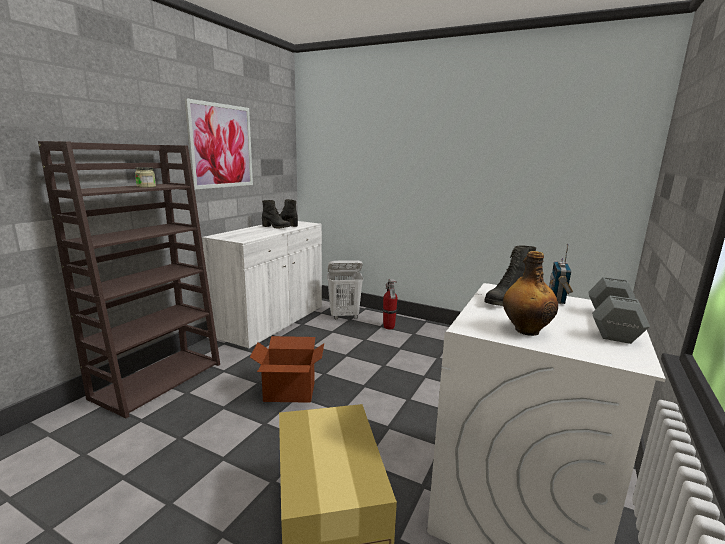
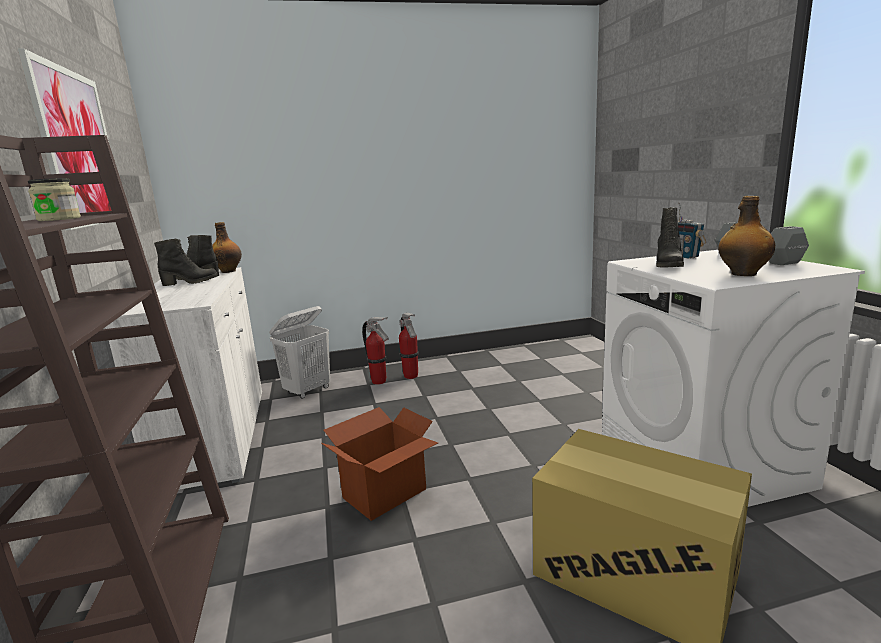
camera: 40 degrees left, 0 degrees up
(308, 225) = (228, 271): none -> bottle
(412, 332) = (411, 376): none -> fire extinguisher

